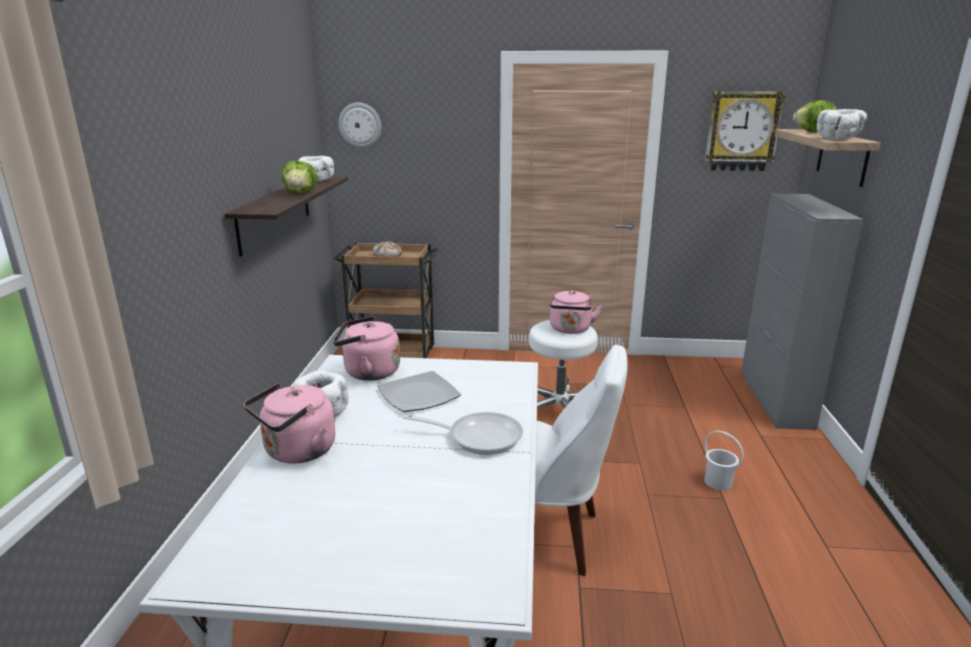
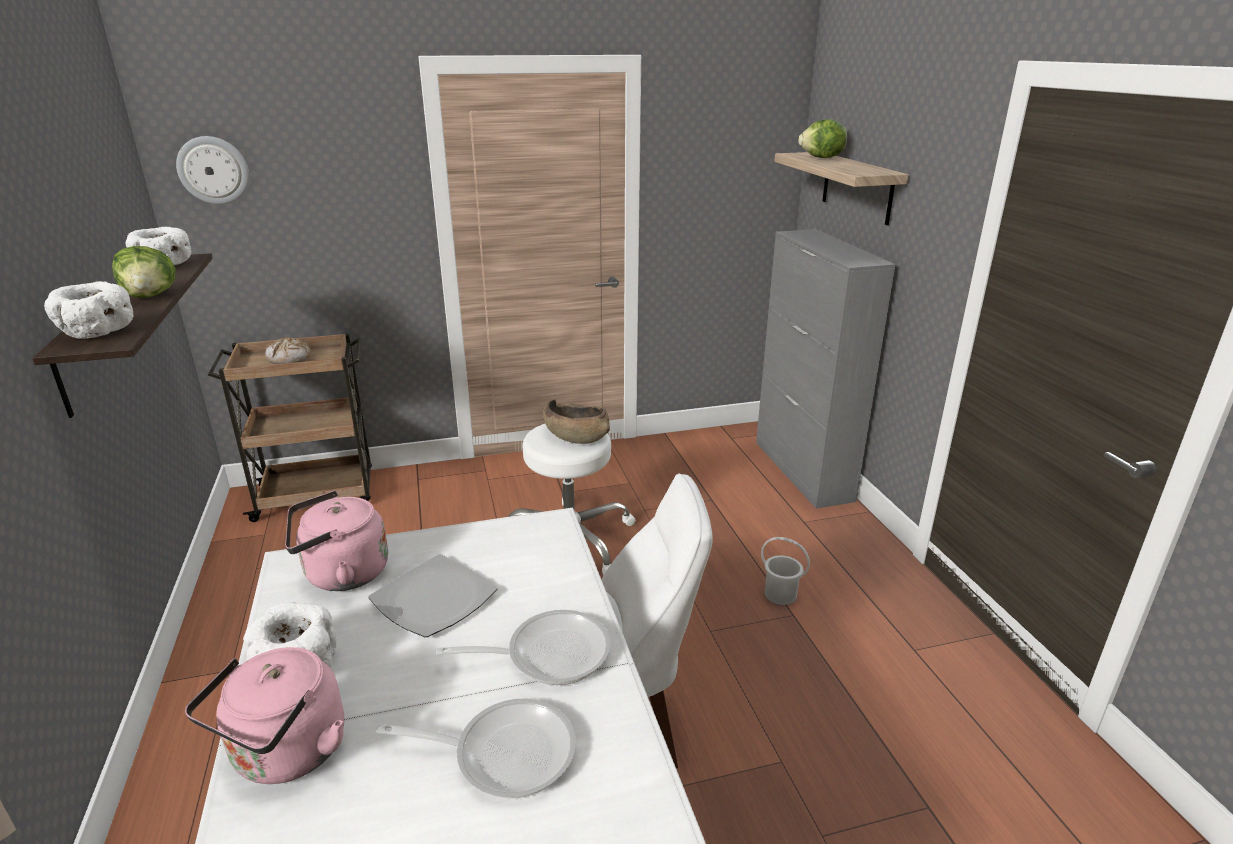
camera: 20 degrees left, 5 degrees up
(424, 480) = (504, 753): none -> frying pan
(570, 330) = (575, 435): pink kettle -> brown bowl
(742, 131) = (733, 155): wall clock -> none
(838, 139) = (860, 170): white bowl -> white bowl (97, 334)

